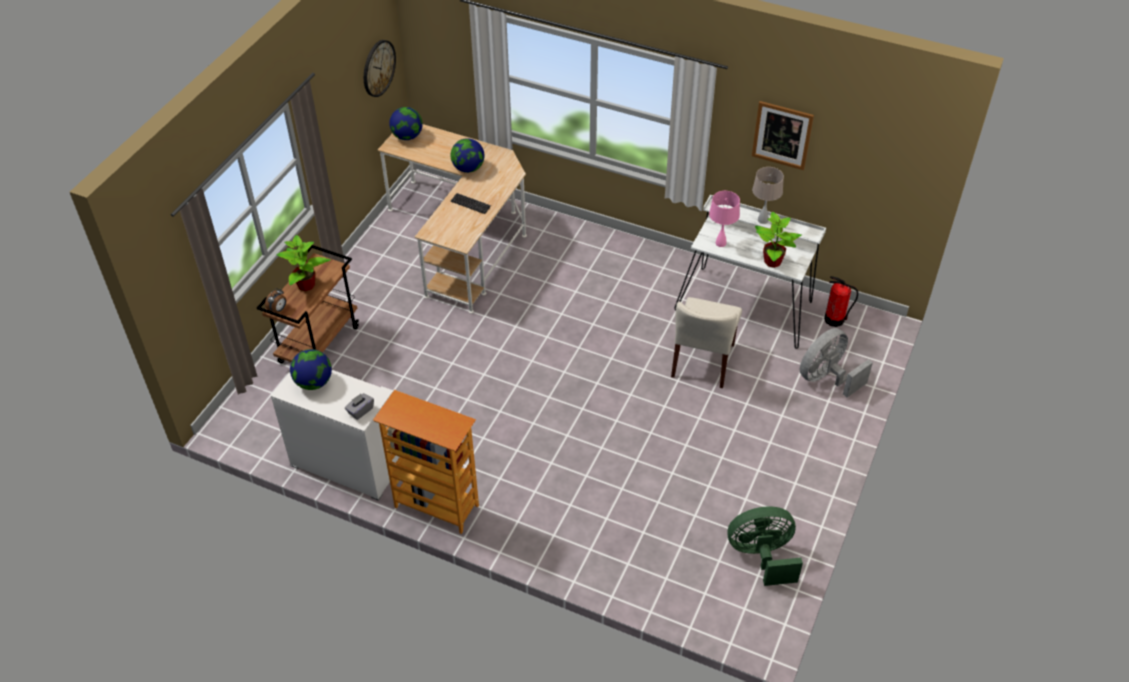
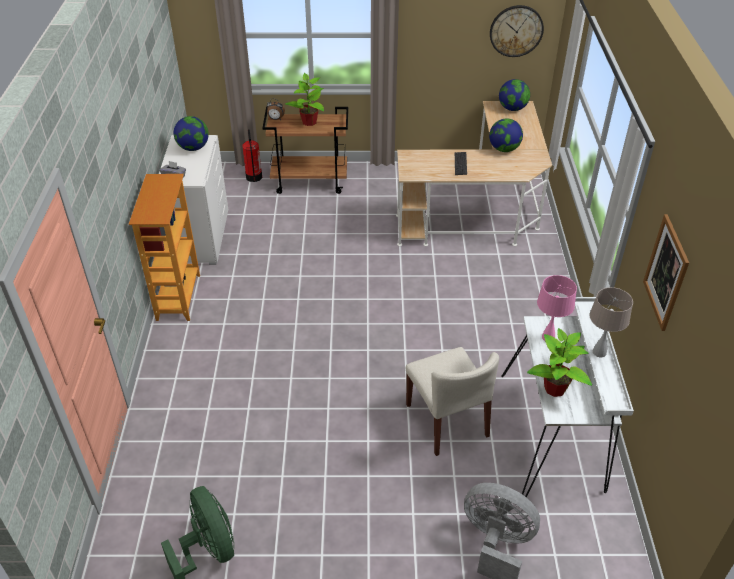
camera: 65 degrees right, 5 degrees down
(703, 361) = (447, 420): beige chair -> beige chair turned 105 degrees counterclockwise
(834, 319) = (595, 525): fire extinguisher -> fire extinguisher (254, 177)

